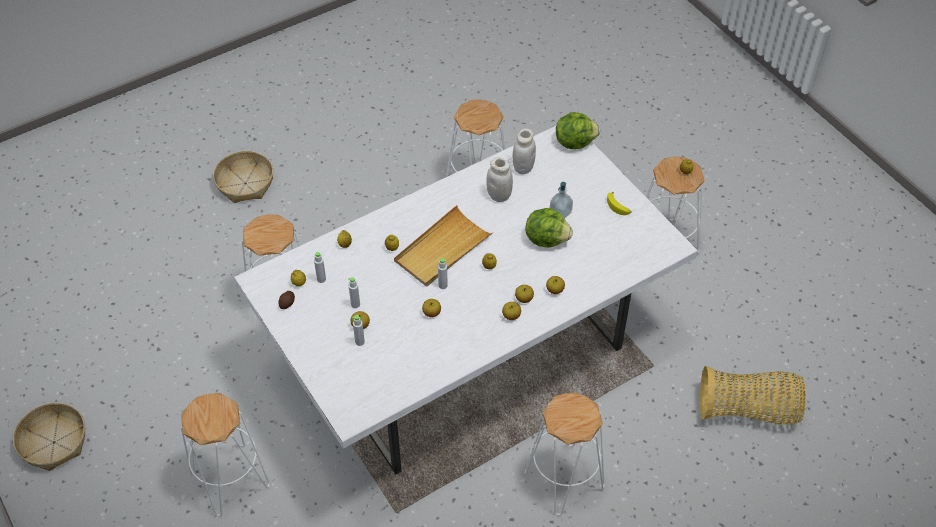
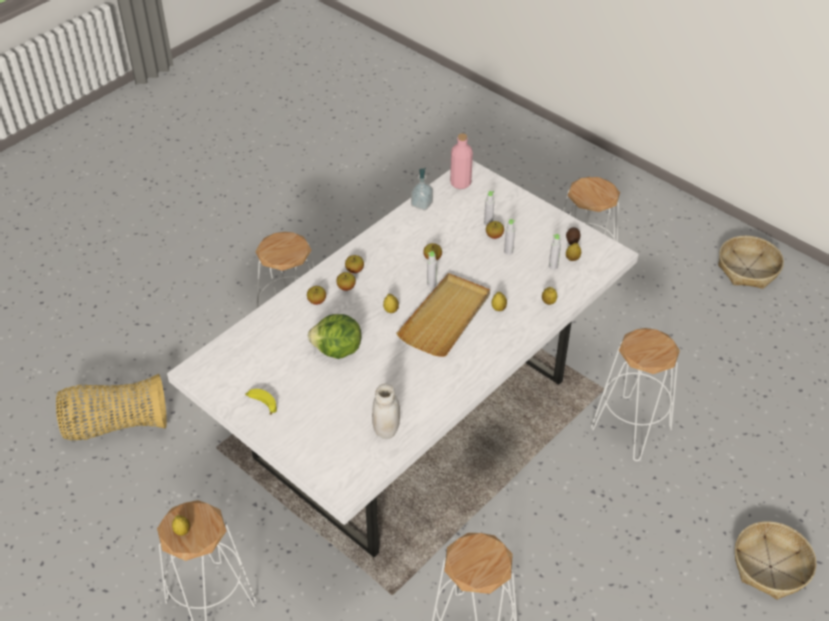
camera: 165 degrees right, 5 degrees down
(366, 402) = (460, 183): none -> pink bottle
(499, 196) = (404, 388): white jar -> none
(560, 212) = (328, 383): soap dispenser -> soap dispenser (421, 204)
(574, 142) = (330, 480): lettuce -> none

